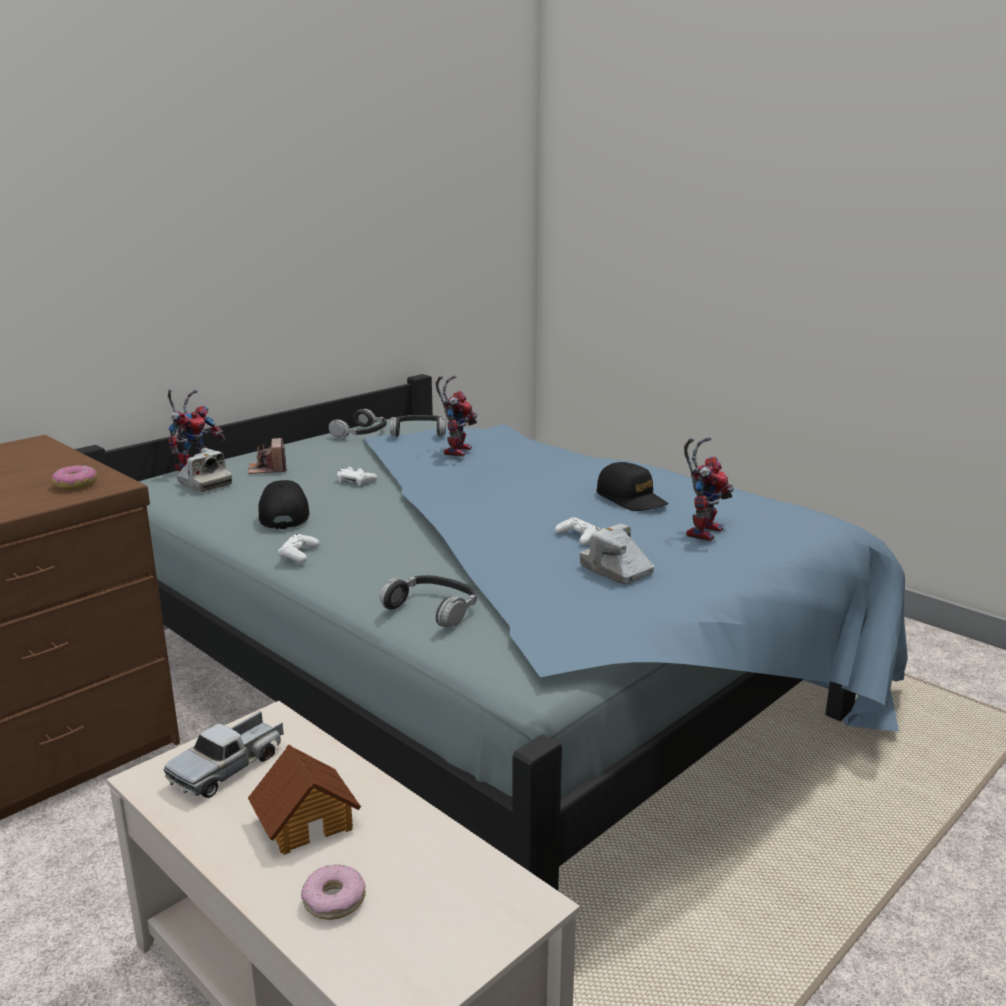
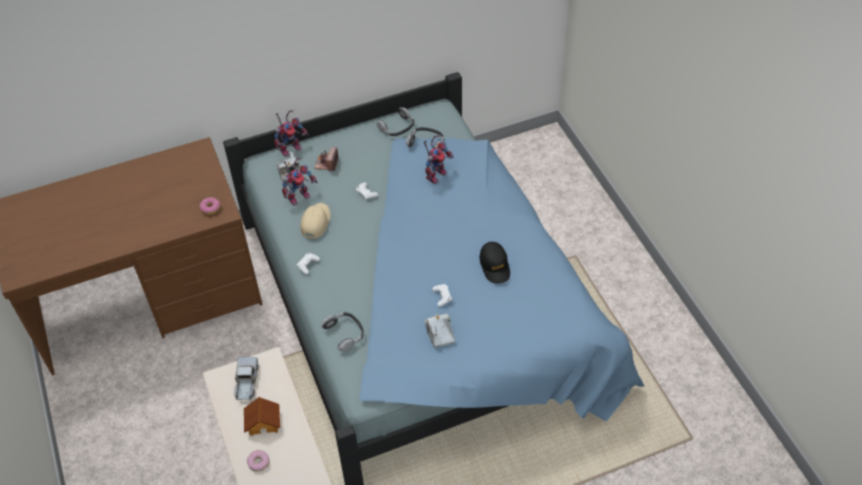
camera: 25 degrees right, 30 degrees up
(229, 766) = (246, 382): toy truck -> toy truck turned 120 degrees clockwise
(284, 515) = (315, 222): black cap -> beige cap
(702, 530) = (508, 310): toy robot -> toy robot (299, 195)

